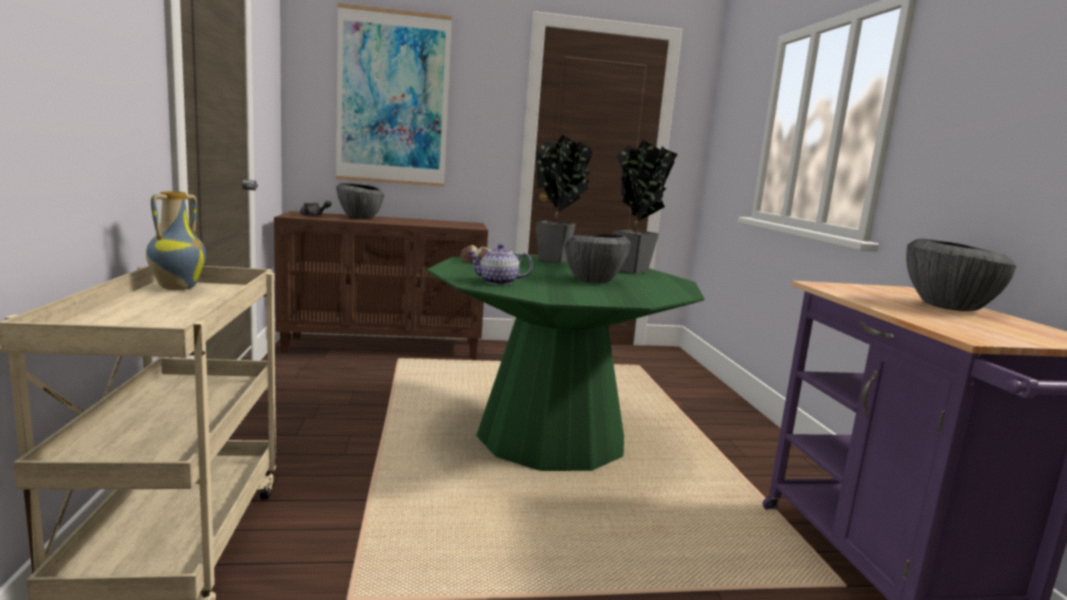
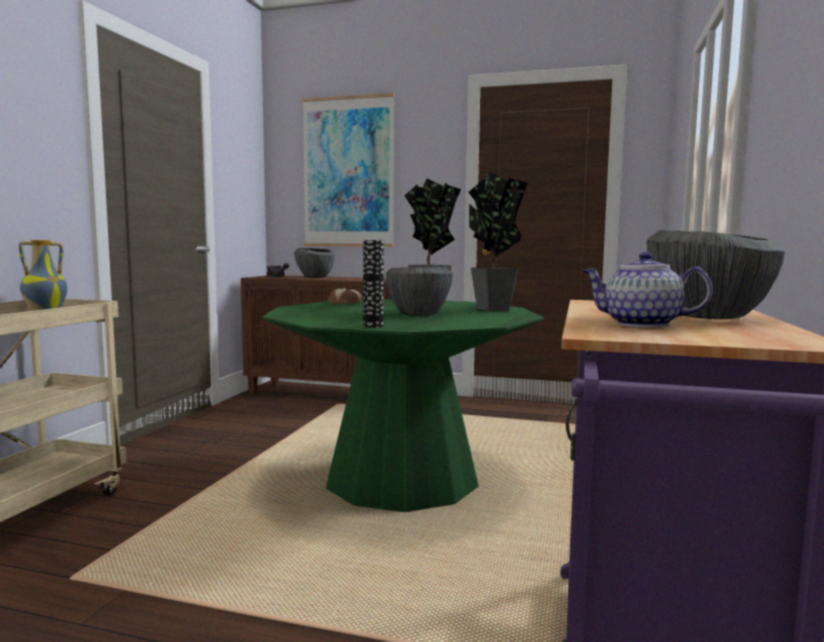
camera: 25 degrees right, 5 degrees down
(498, 282) = (311, 314): teapot -> teapot (641, 324)
(602, 301) = (373, 326): none -> vase

